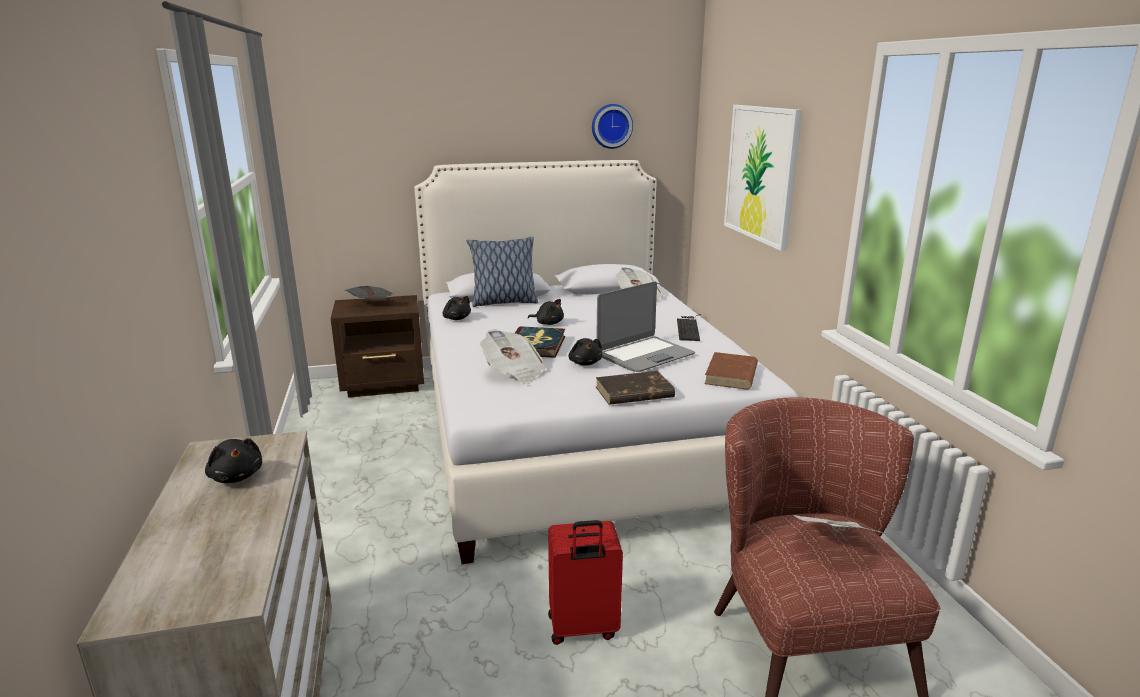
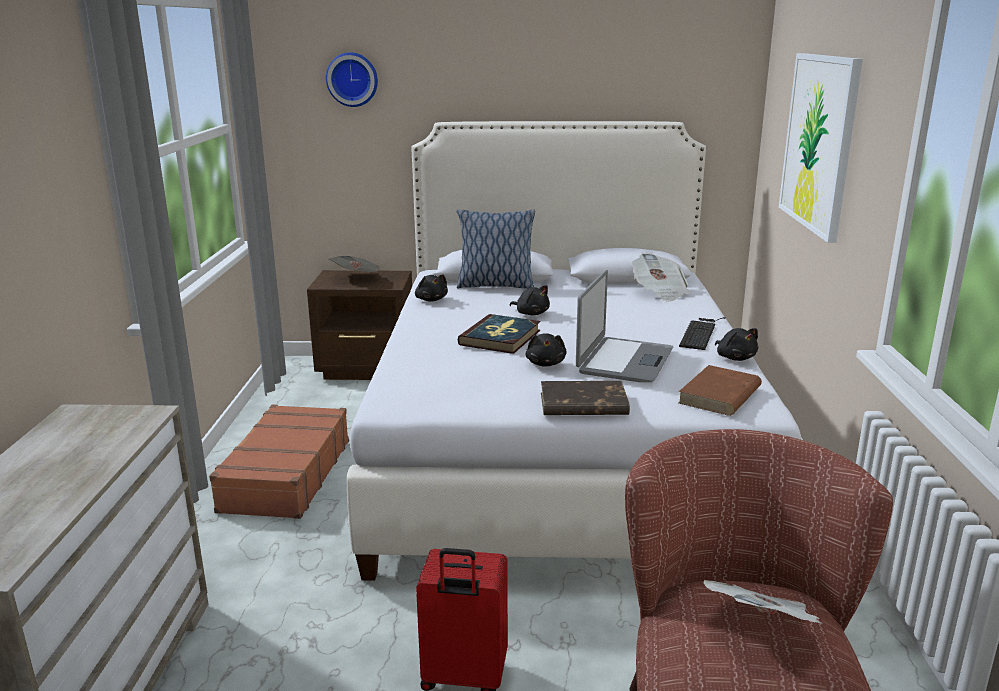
camera: 15 degrees right, 0 degrees up
(236, 476) = (80, 445): black plush toy -> black plush toy (735, 358)
(351, 485) = (285, 475): none -> brown suitcase
(514, 372) = (455, 366): newspaper -> none
(611, 126) = (652, 79): wall clock -> wall clock (352, 79)
(644, 355) = (624, 361): laptop -> laptop turned 45 degrees counterclockwise

